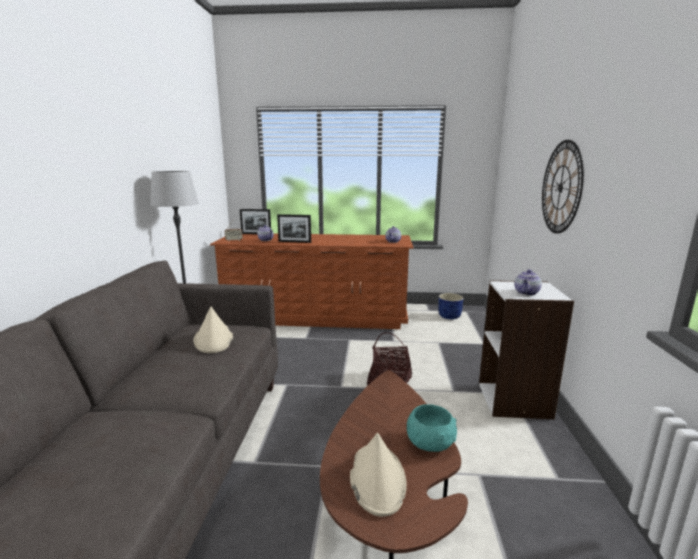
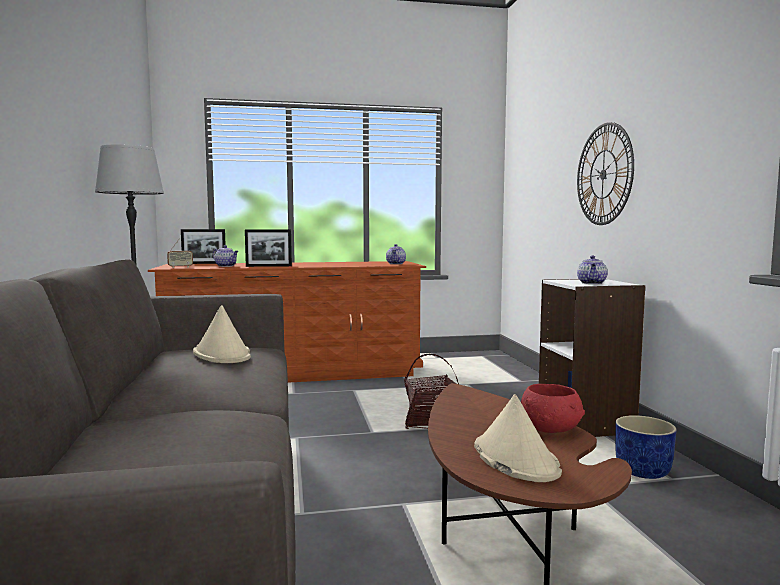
camera: 15 degrees left, 10 degrees down
(430, 444) = (551, 429): turquoise bowl -> red bowl
(449, 316) = (466, 361): blue planter -> blue planter (643, 471)

